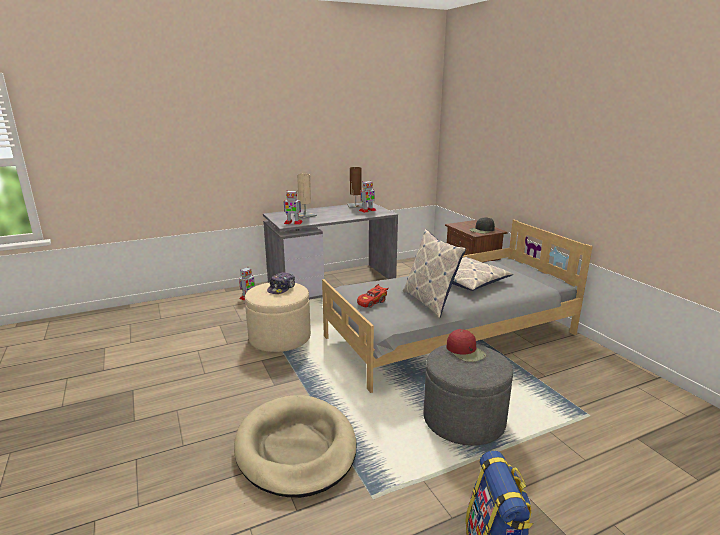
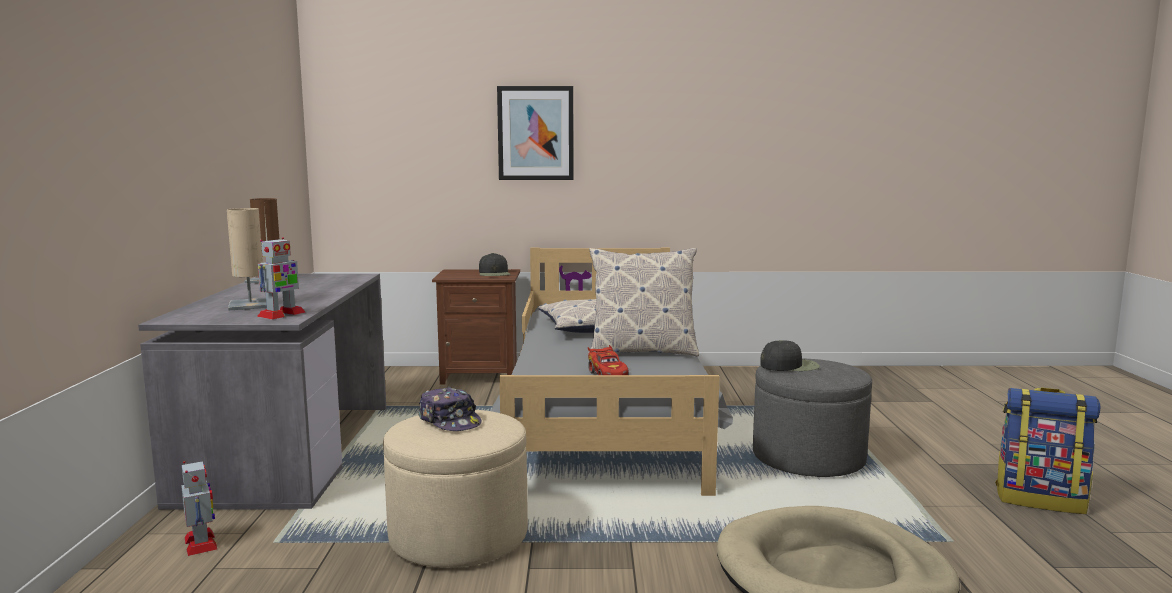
camera: 65 degrees left, 10 degrees down
(367, 210) = (318, 280): toy robot -> none
(465, 351) = (790, 365): red cap -> black cap
(530, 142) = (535, 133): none -> picture

